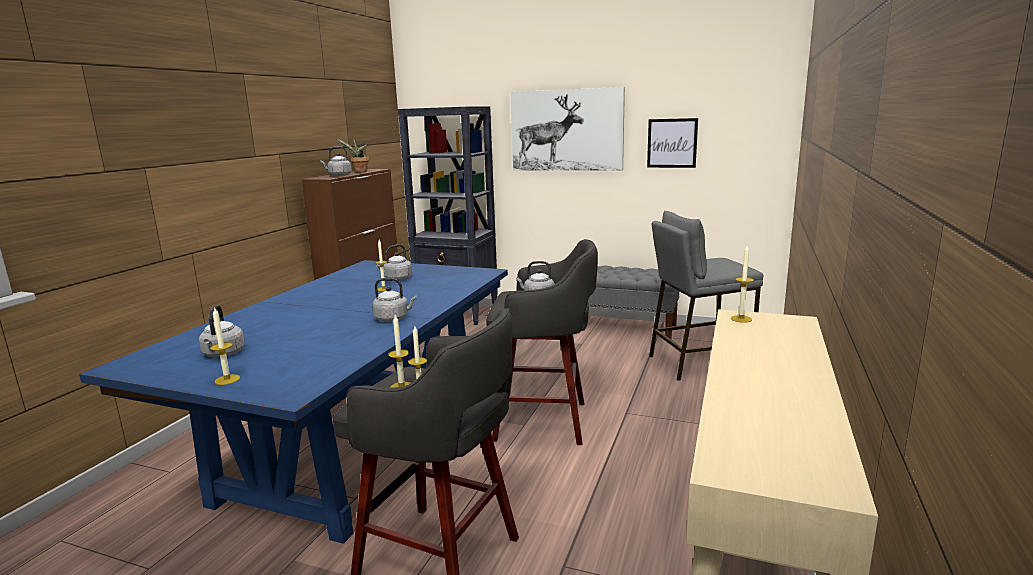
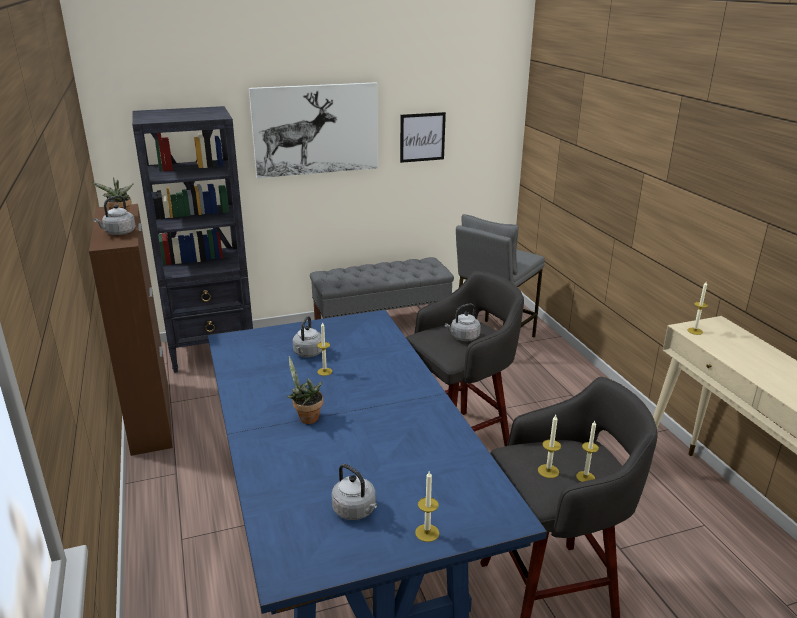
camera: 40 degrees left, 10 degrees up
(315, 306) = (306, 418): none -> potted plant
(393, 318) = (414, 405): grey kettle -> none

